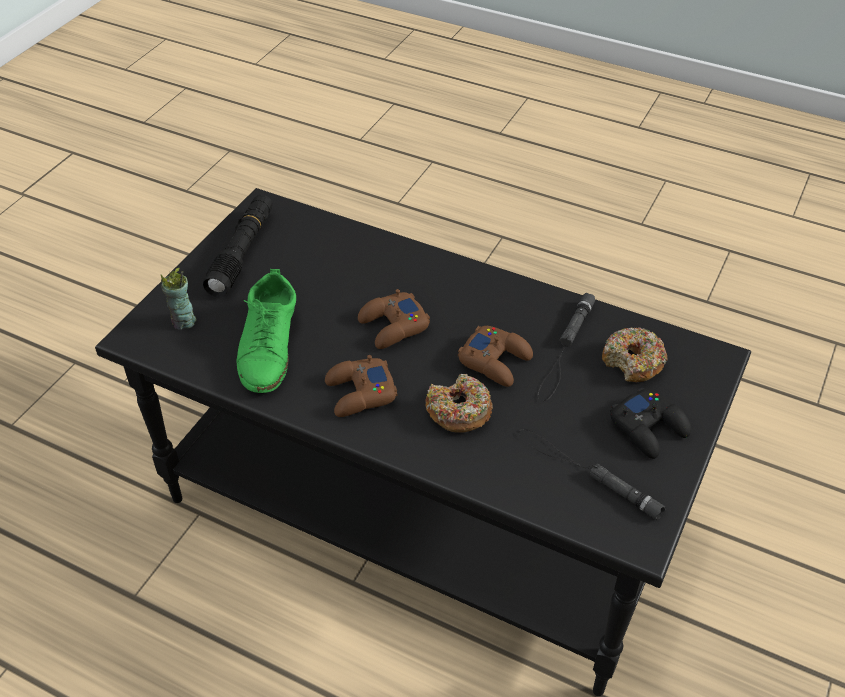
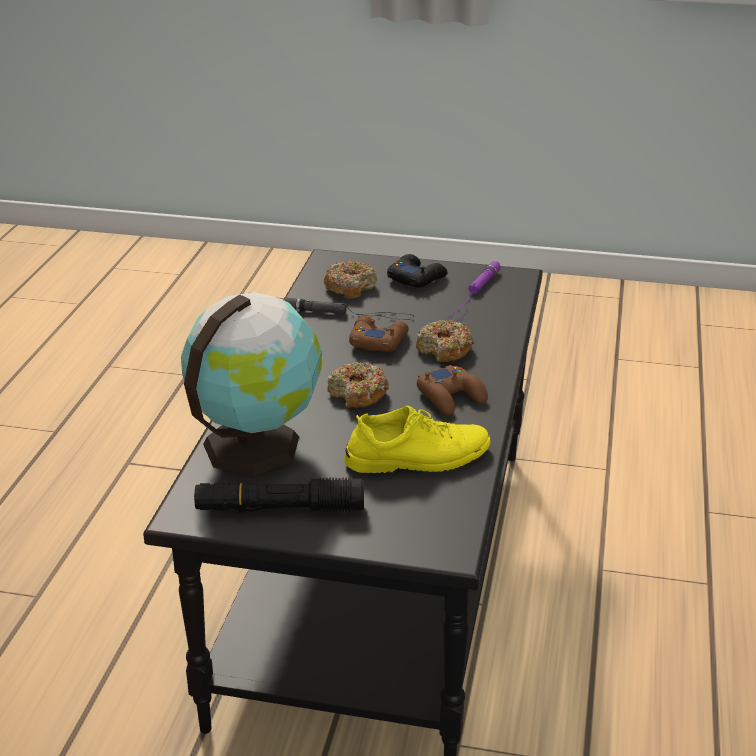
camera: 105 degrees left, 15 degrees down
(183, 322) = (411, 521): cup -> none
(269, 345) = (418, 457): green shoe -> yellow shoe
(339, 251) = (255, 443): none -> globe
(393, 326) = (358, 394): brown game controller -> donut
(587, 473) = (473, 296): black flashlight -> purple flashlight

